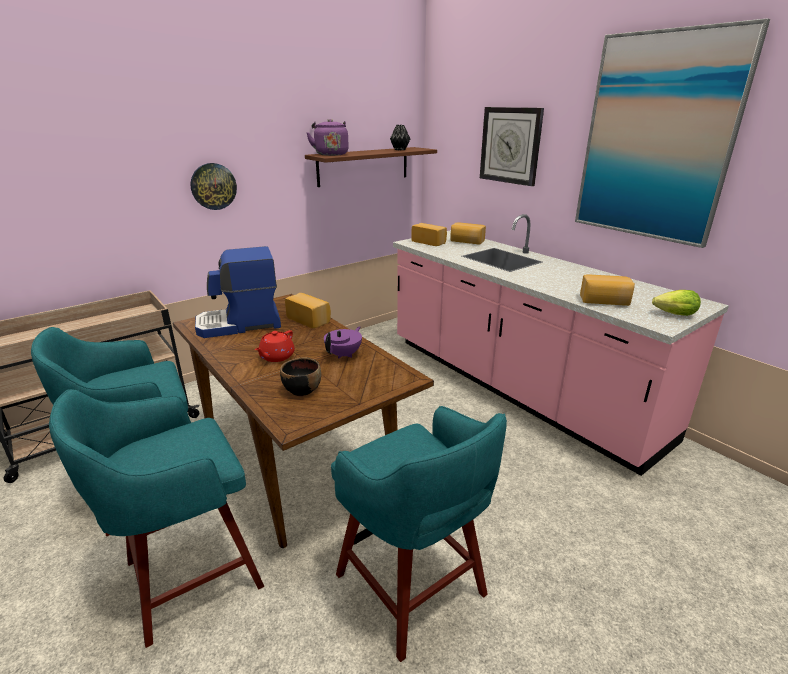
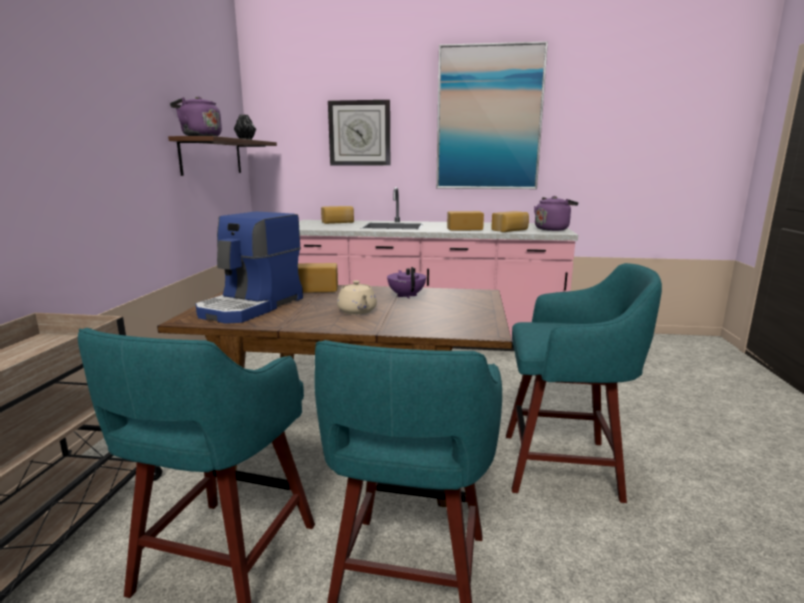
camera: 45 degrees left, 10 degrees down
(213, 186) = (89, 163): wall clock -> none
(276, 357) = (357, 311): red teapot -> beige teapot
(302, 390) = (437, 317): black bowl -> none
(429, 242) = (309, 226): bread -> bread (464, 229)
(672, 314) = (552, 229): lettuce -> purple kettle

